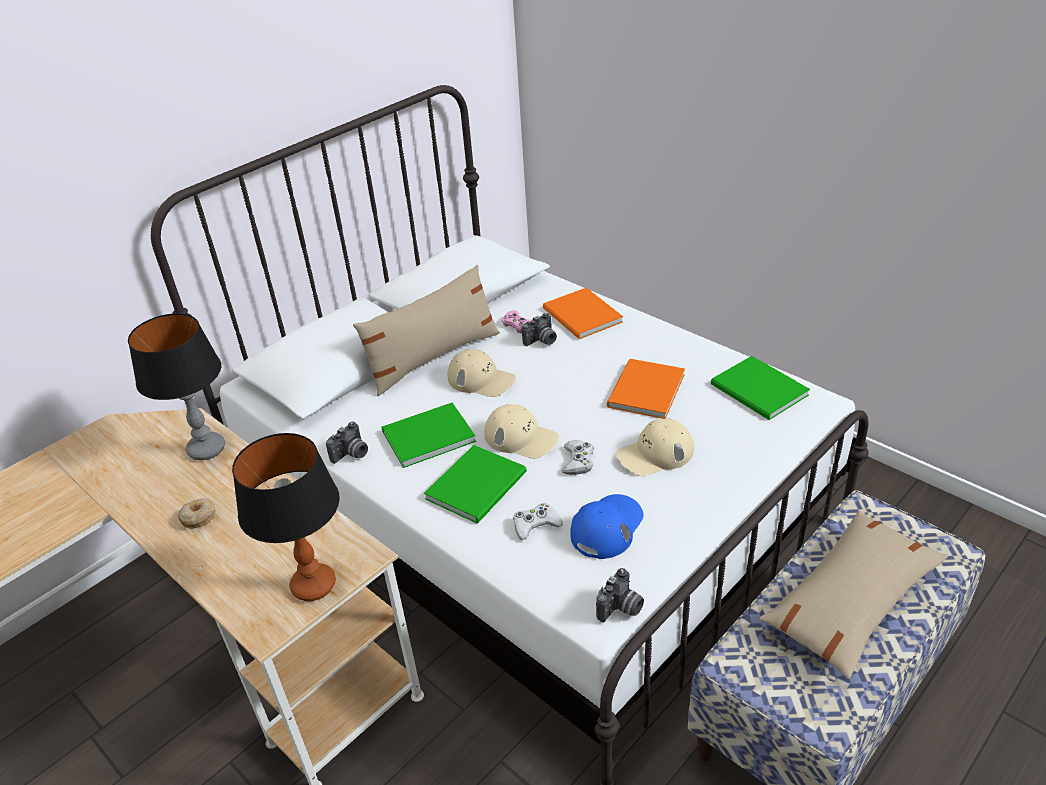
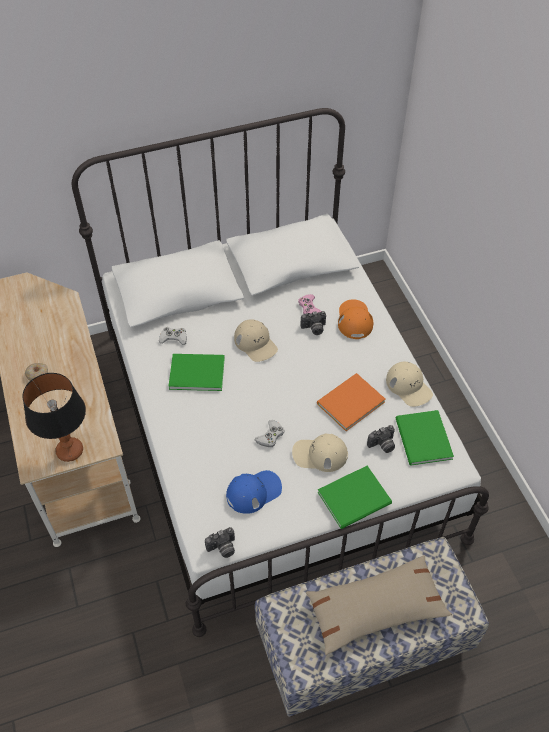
camera: 25 degrees right, 15 degrees up
(207, 449) = (65, 326): table lamp -> none
(351, 454) = (146, 365): camera -> camera (382, 445)
(433, 358) = (238, 310): beige pillow -> none
(479, 485) = (203, 424): green book -> green book (356, 498)
(521, 438) = (249, 401): beige cap -> beige cap (409, 386)
(536, 524) = (216, 468): white game controller -> white game controller (173, 338)
(582, 317) = (354, 320): orange book -> orange cap

